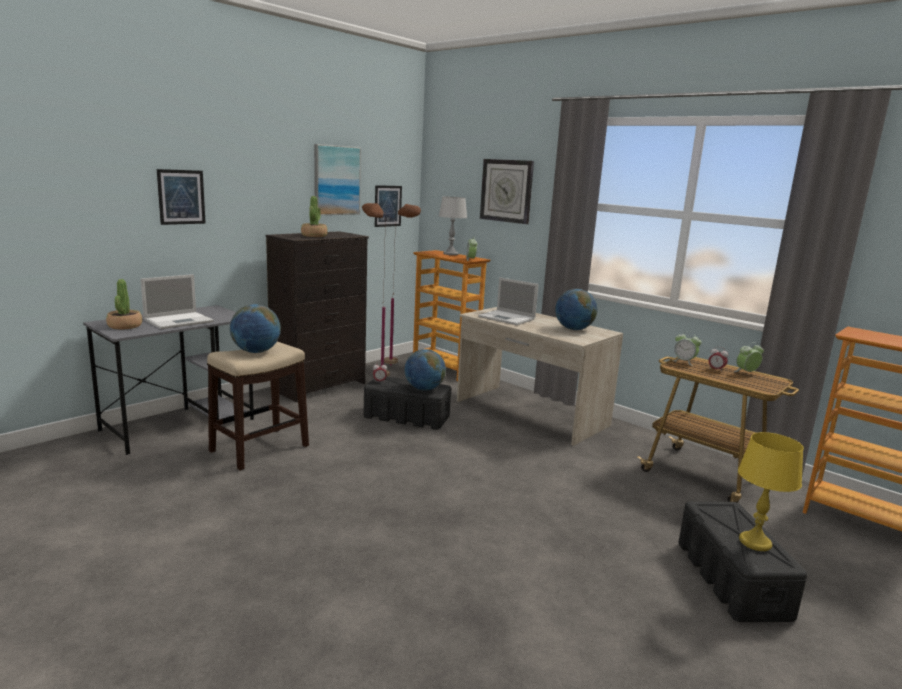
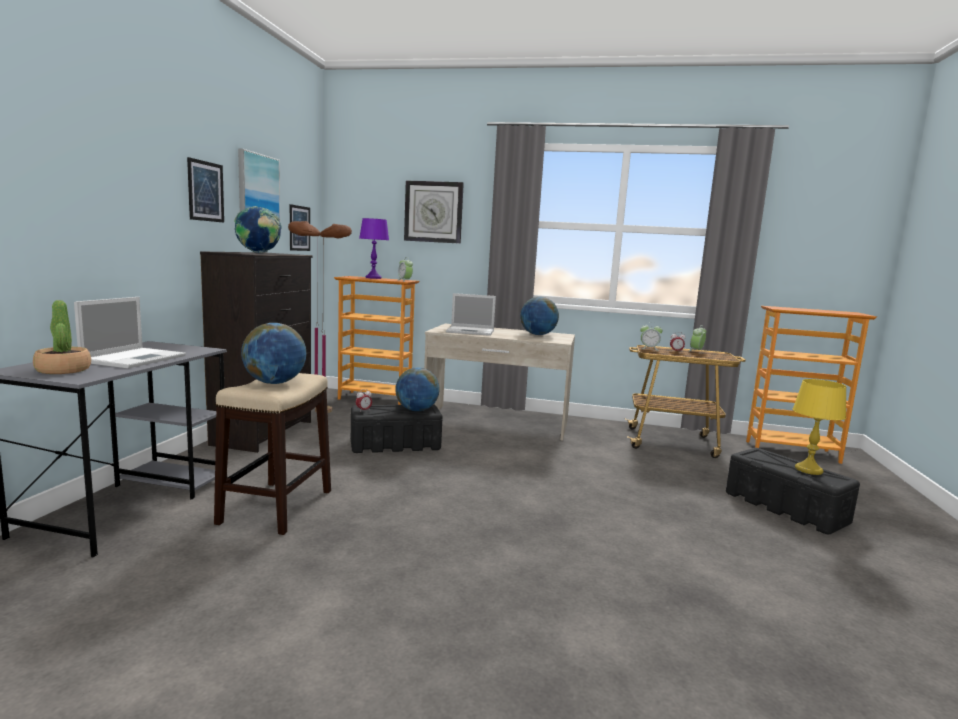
camera: 30 degrees left, 5 degrees down
(181, 197) = (104, 194): picture -> picture (206, 191)
(314, 236) = (258, 253): potted plant -> globe
(451, 254) = (373, 278): grey table lamp -> purple table lamp

